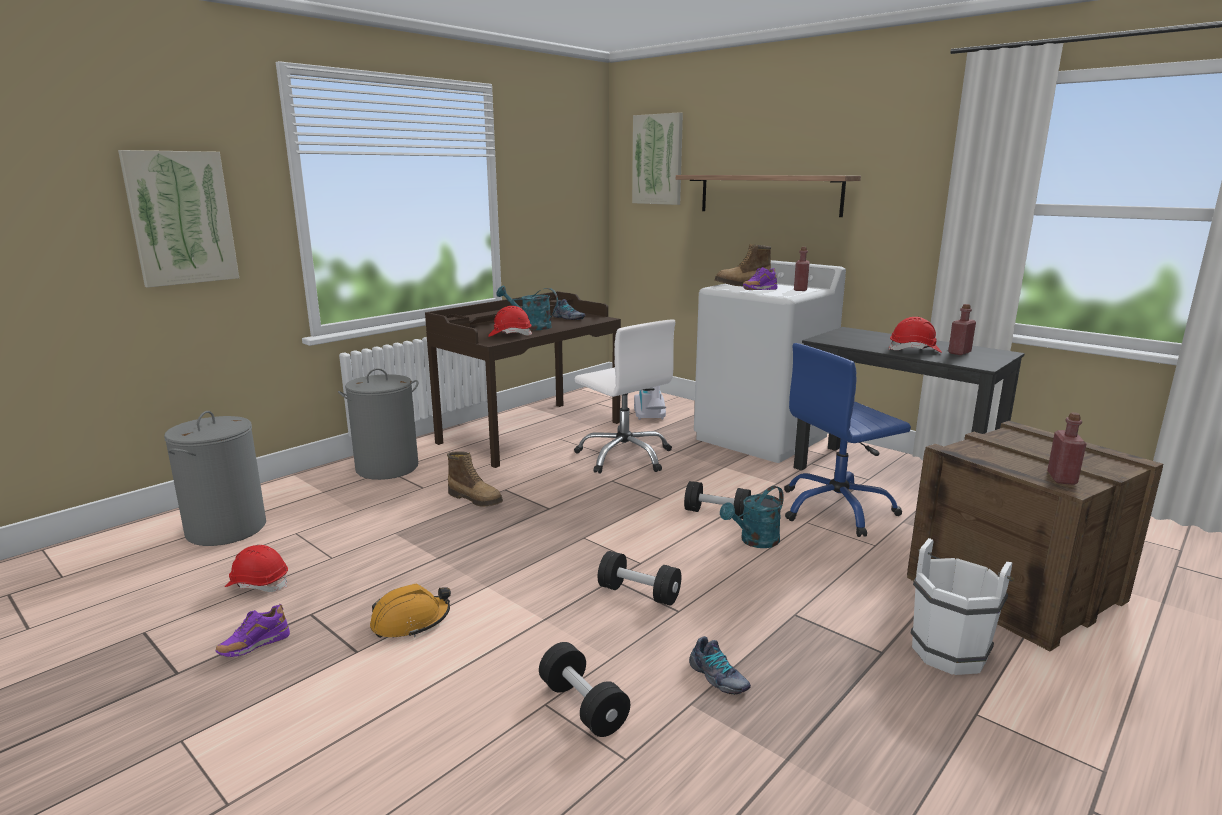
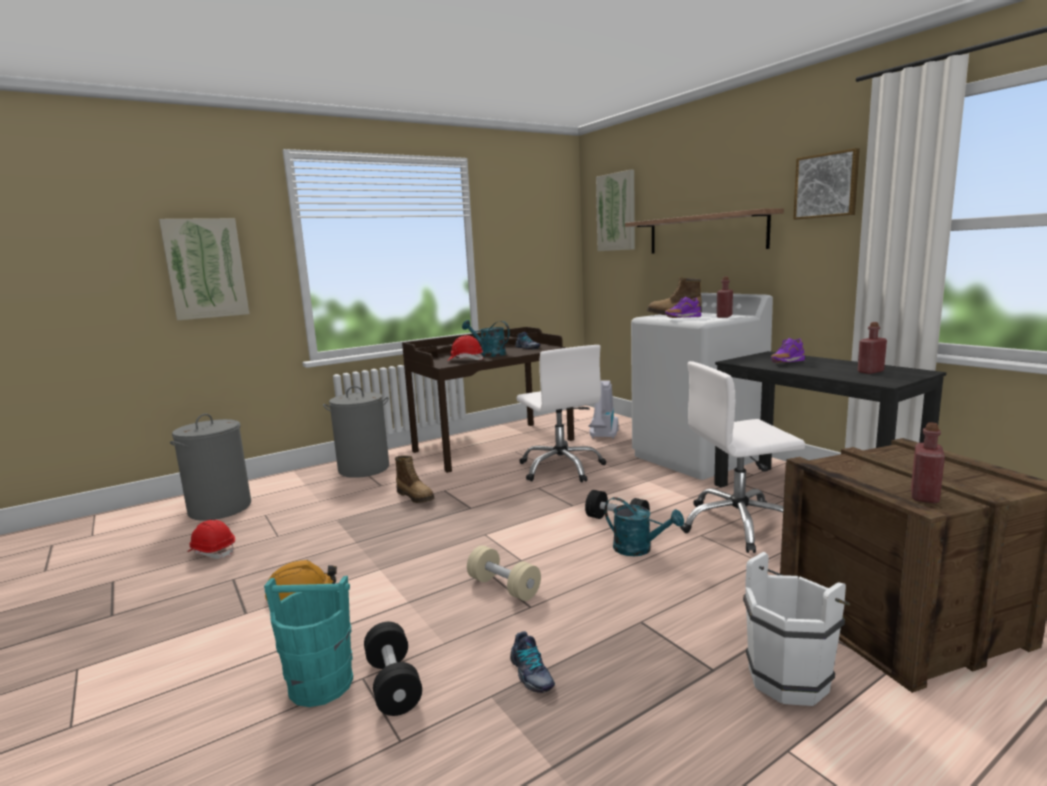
camera: 15 degrees right, 5 degrees down
(254, 647) = (176, 601): purple shoe -> purple shoe (786, 363)
(502, 716) = (320, 684): none -> turquoise bucket
(639, 593) = (504, 587): black dumbbell -> beige dumbbell
(755, 541) = (639, 549): turquoise watering can -> turquoise watering can turned 120 degrees counterclockwise
(836, 509) = (738, 525): blue office chair -> white office chair
(909, 156) = (827, 185): none -> picture
(914, 350) = (823, 370): red hard hat -> none

